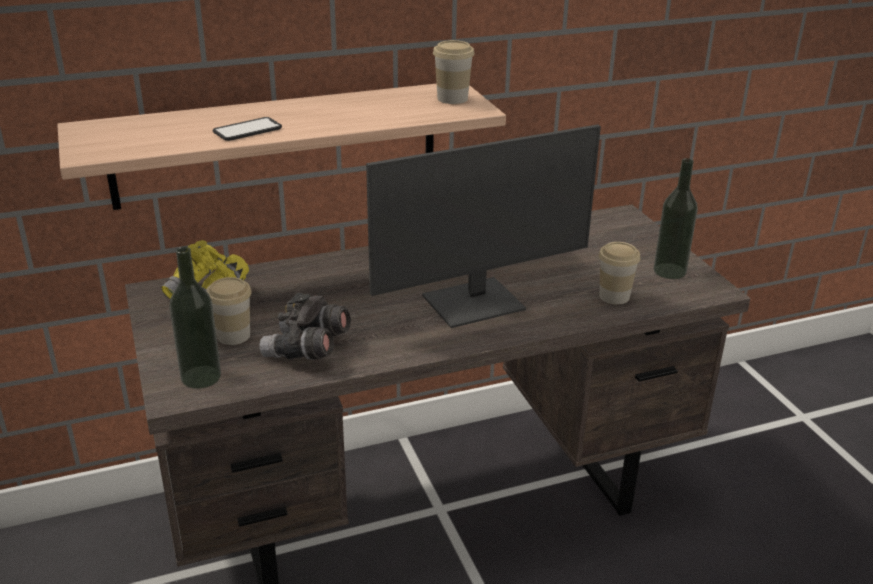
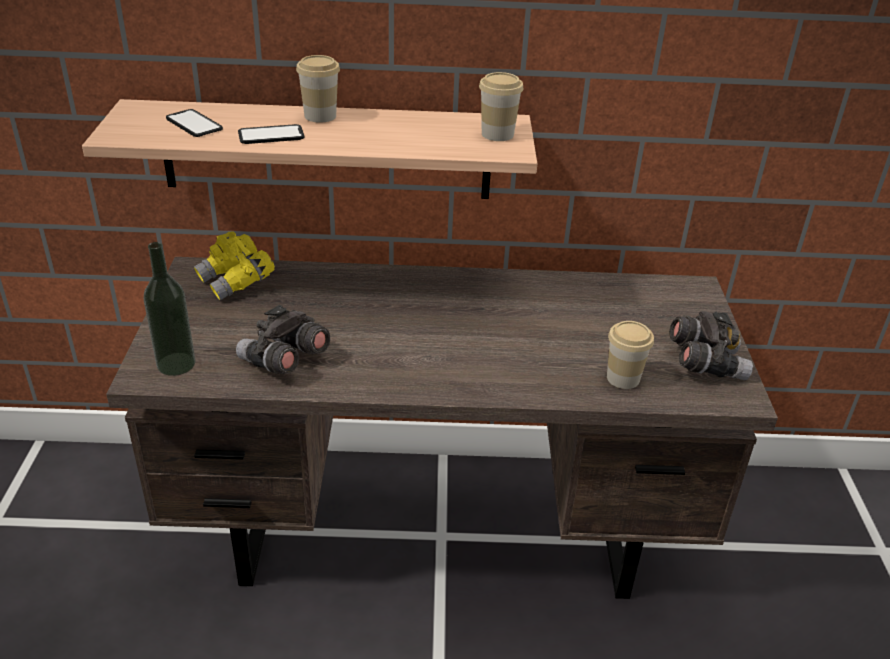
camera: 20 degrees right, 5 degrees up
(160, 132) = (194, 124): none -> phone
(233, 335) = (230, 330): cup -> cup (320, 116)
(475, 304) = (473, 351): monitor -> none
(669, 271) = (705, 364): bottle -> grey binoculars

